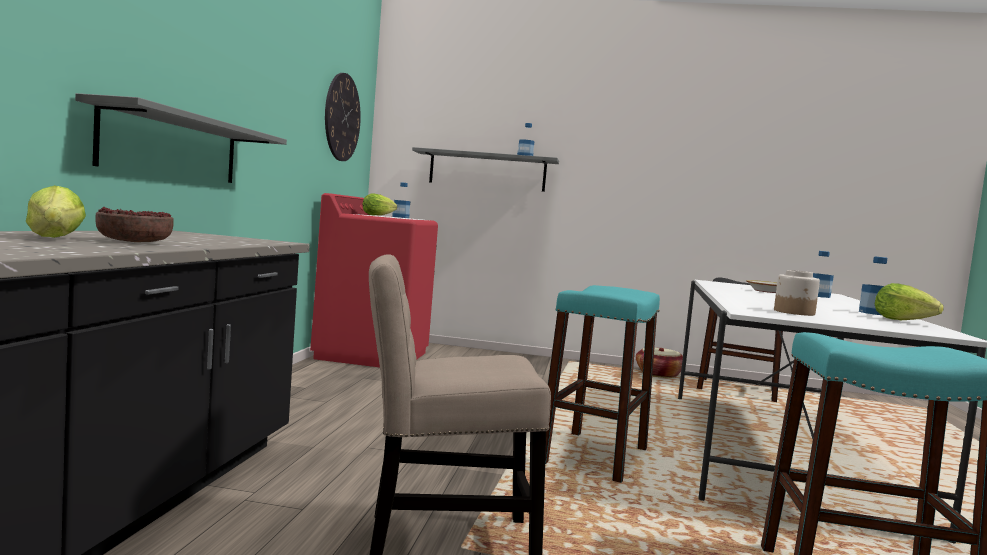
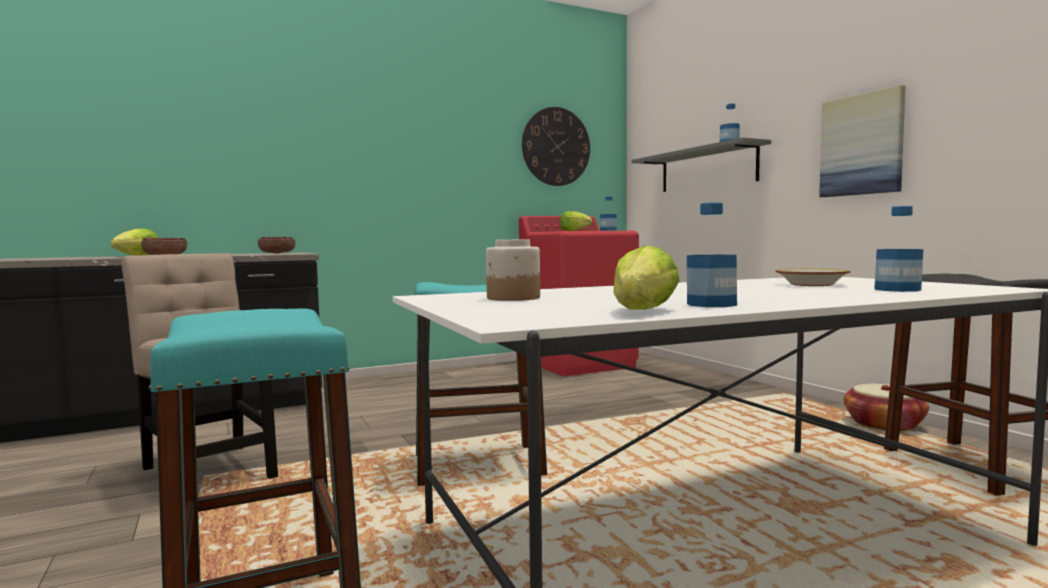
camera: 55 degrees right, 0 degrees up
(173, 147) = (311, 197): grey shelf -> none
(199, 235) = (276, 253): none -> bowl
(636, 182) = (861, 145): none -> picture

